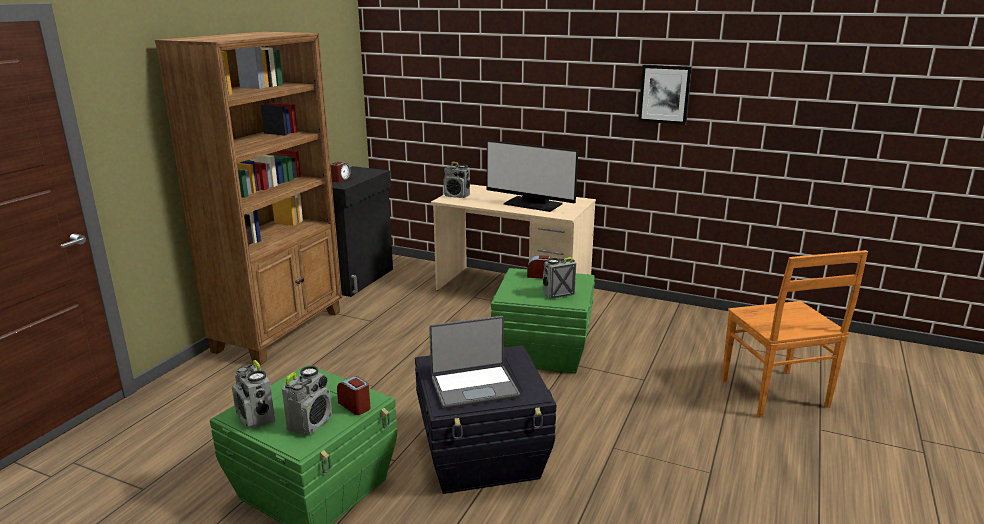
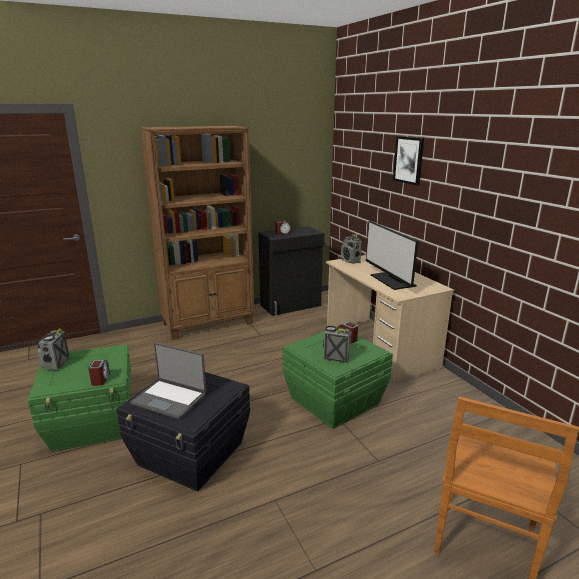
camera: 40 degrees right, 0 degrees up
(310, 423) = (68, 379): radio -> none
(664, 94) = (519, 200): picture -> picture (409, 160)

